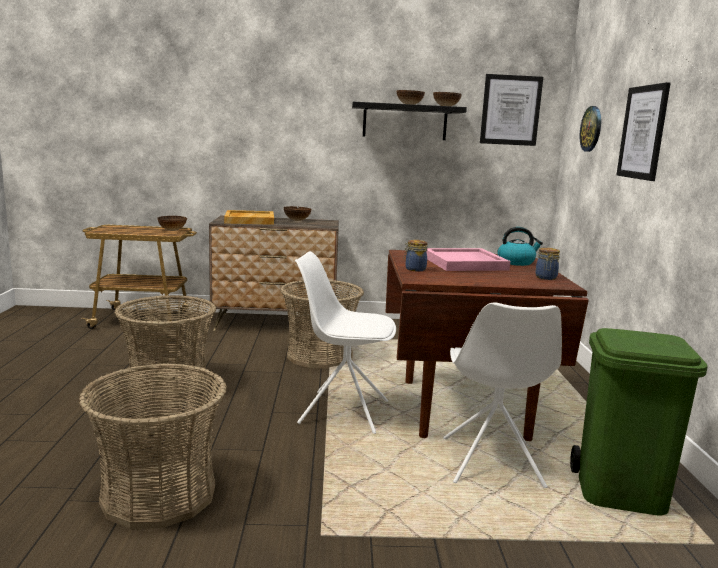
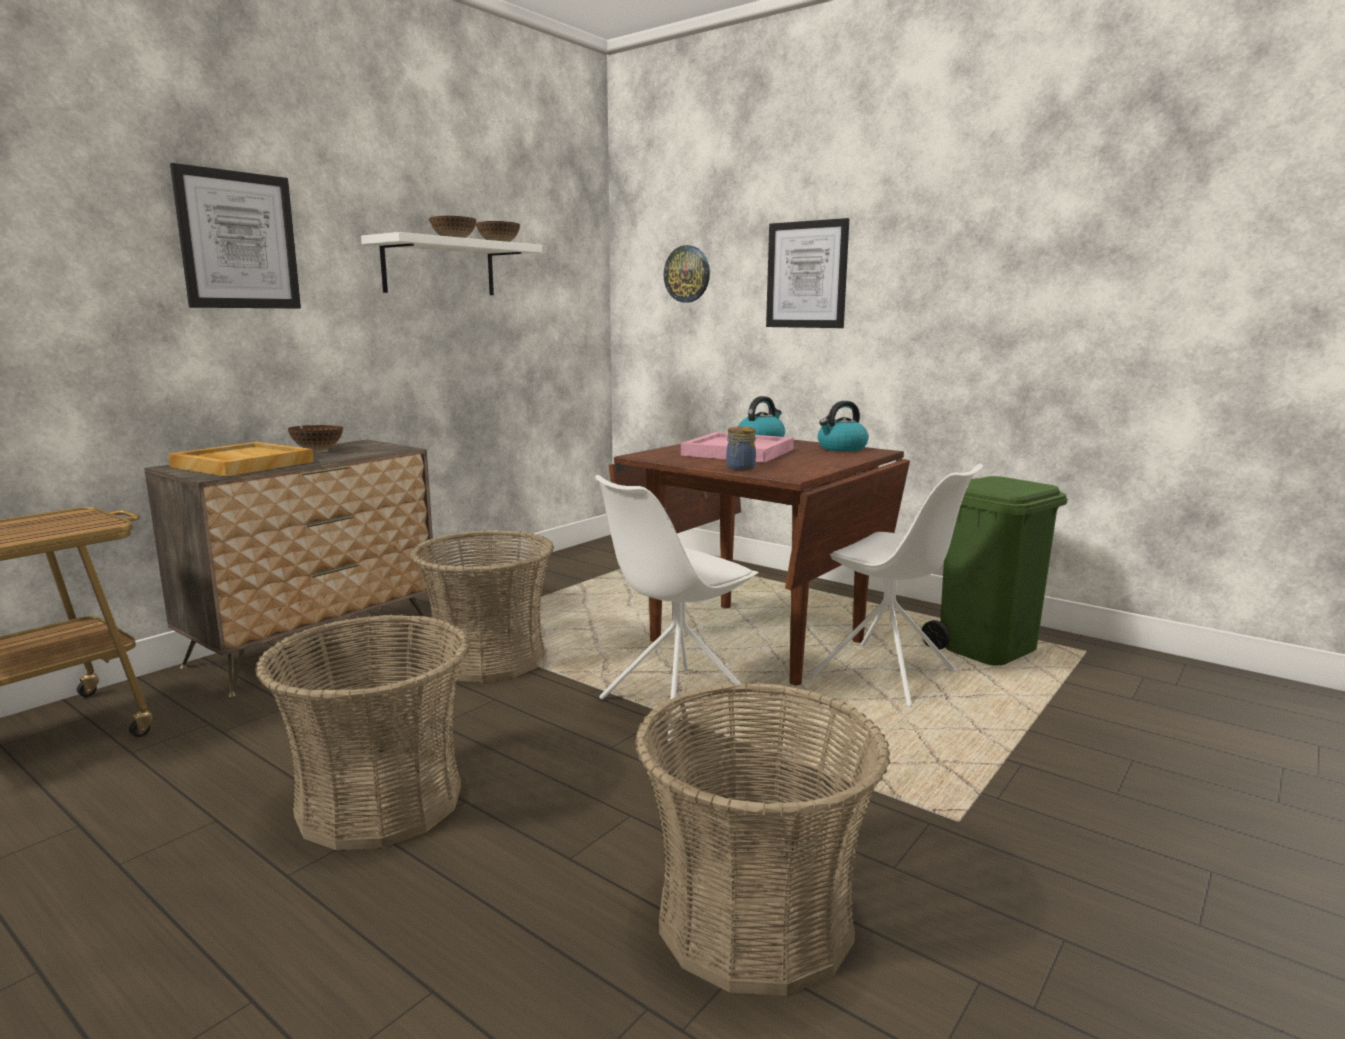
camera: 50 degrees left, 0 degrees up
(172, 230) = (62, 519): bowl -> none
(405, 122) = (439, 268): black shelf -> white shelf
(510, 110) = (559, 251): picture -> picture (238, 240)
(546, 278) = (841, 448): jar -> kettle

